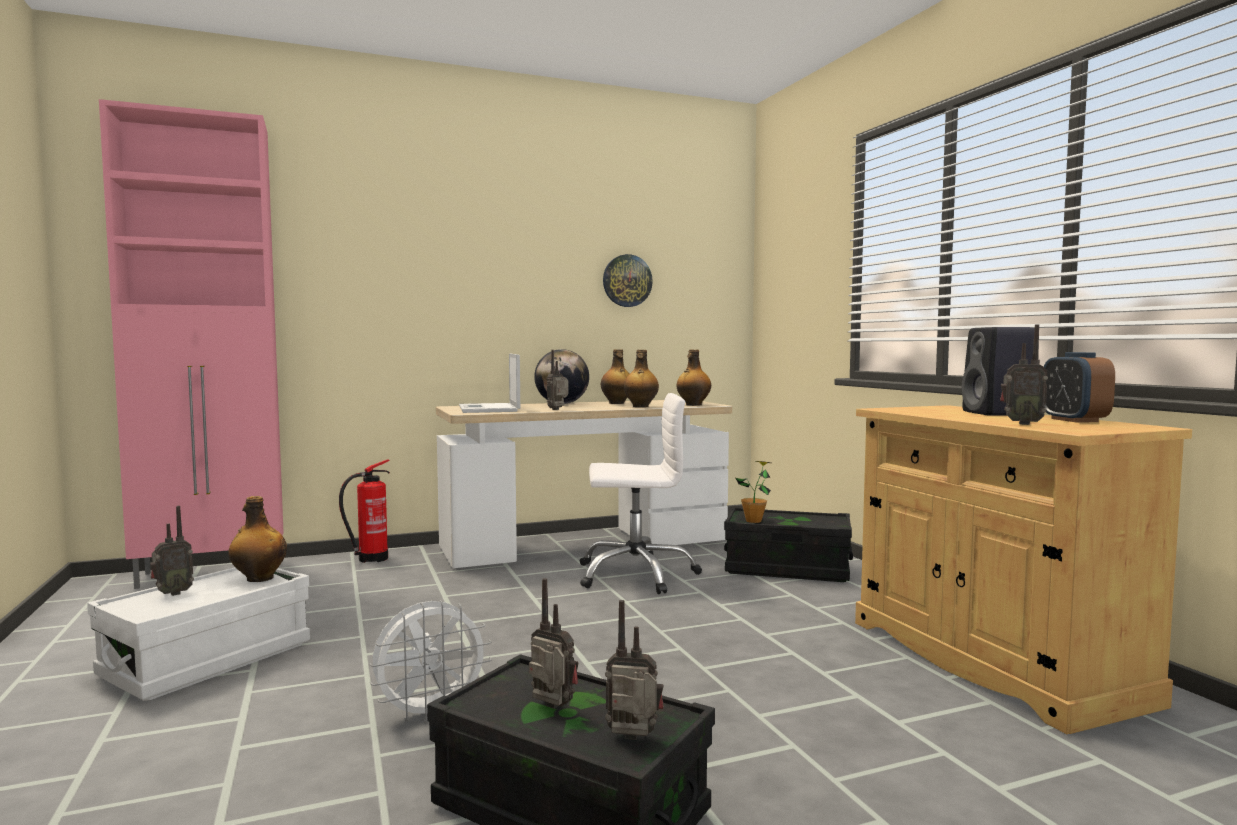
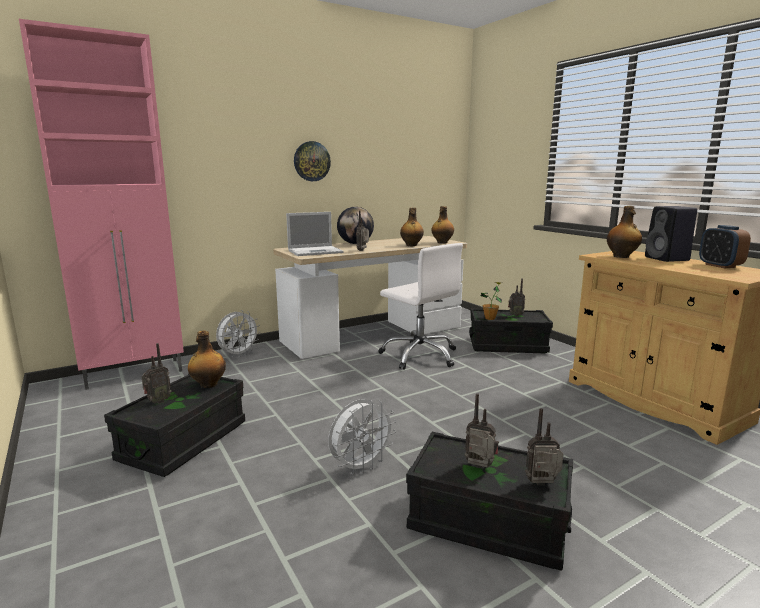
camera: 10 degrees left, 10 degrees up
(207, 660) = (184, 441): white storage box -> black storage box
(370, 559) = (238, 354): fire extinguisher -> white fan
(489, 409) = (316, 251): laptop -> laptop turned 90 degrees counterclockwise
(617, 403) = (390, 242): bottle -> bottle (621, 256)
(627, 280) = (392, 156): wall clock -> wall clock (311, 161)
(636, 574) = (420, 355): white office chair -> white office chair turned 60 degrees clockwise
(1021, 423) = (698, 271): radio -> radio (515, 315)

